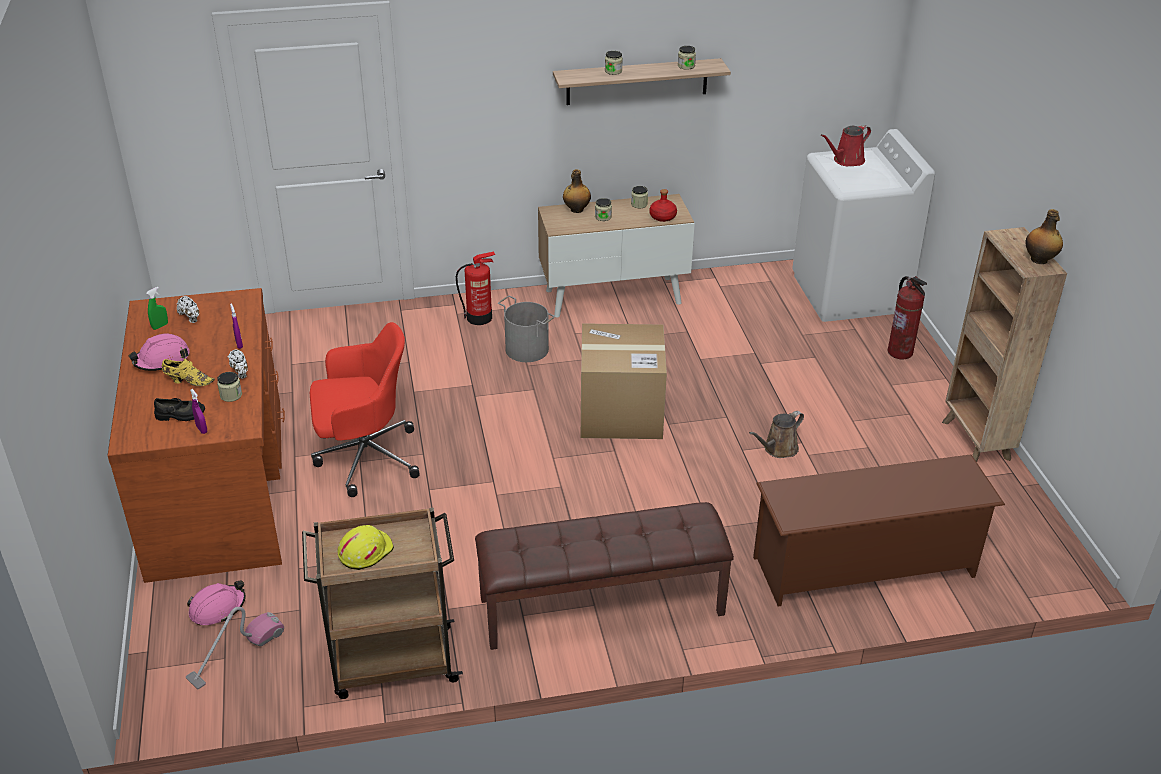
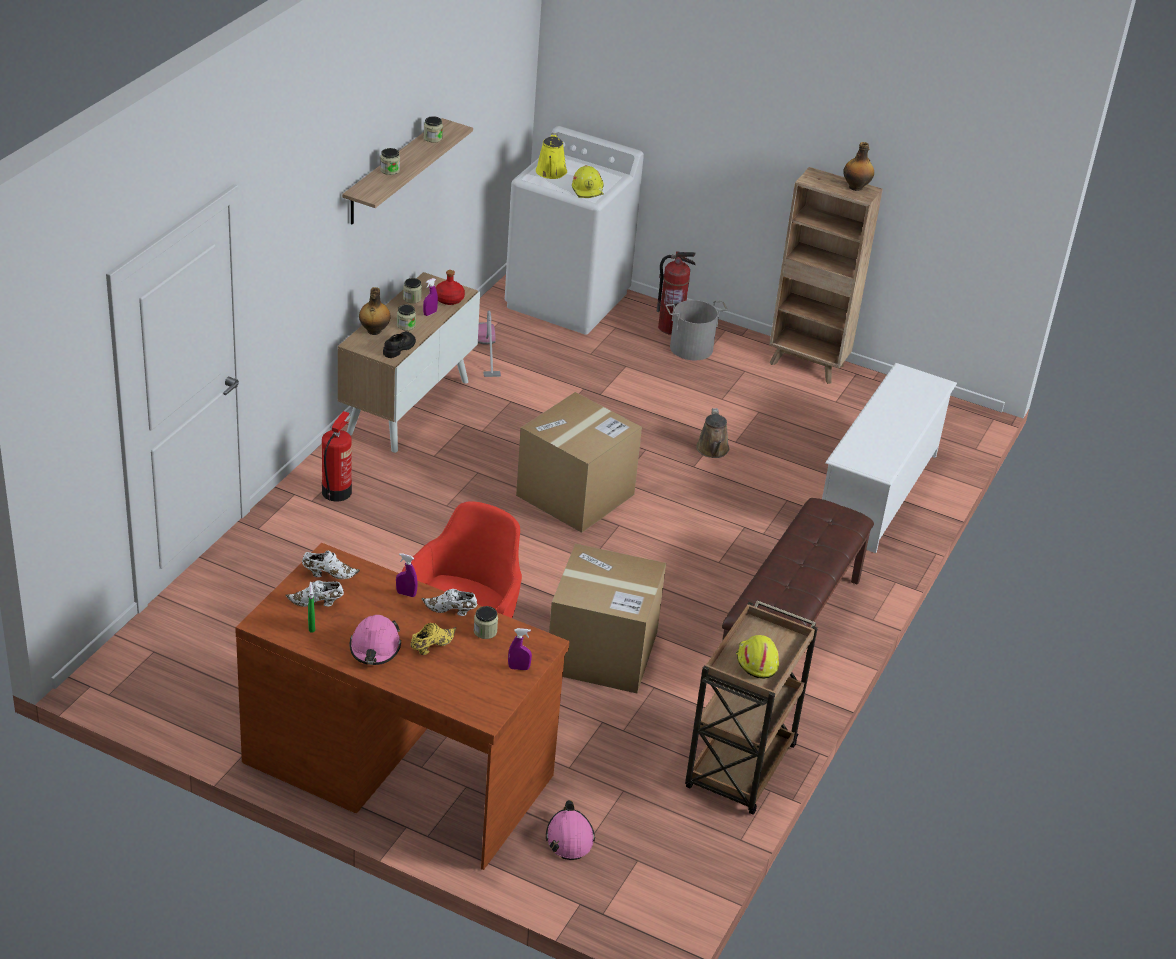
camera: 55 degrees left, 0 degrees up
(180, 415) = (481, 671): black shoe -> black shoe (399, 348)
(227, 306) = (328, 574): none -> white shoe
(236, 654) = (639, 851): vacuum cleaner -> vacuum cleaner (488, 354)
(451, 518) = (602, 652): none -> cardboard box
(527, 349) = (422, 492): grey bucket -> grey bucket (691, 347)
(633, 218) = (430, 313): none -> purple spray bottle
(846, 161) = (551, 173): red watering can -> yellow watering can
(854, 182) = (588, 189): none -> yellow hard hat
(864, 567) = (878, 493): brown shoe rack -> white shoe rack

